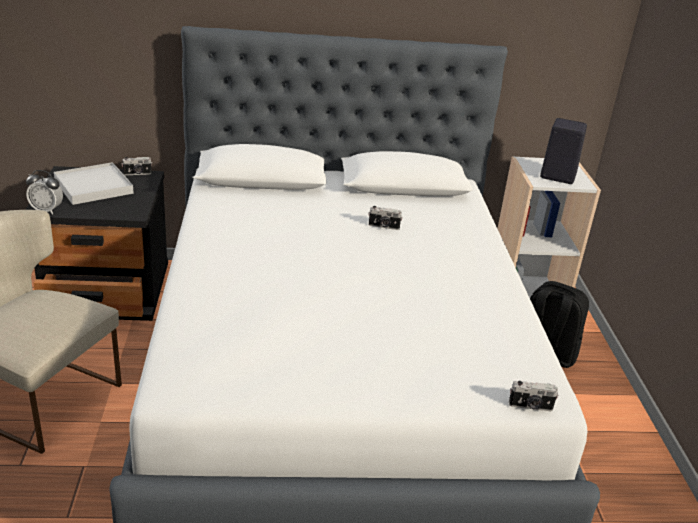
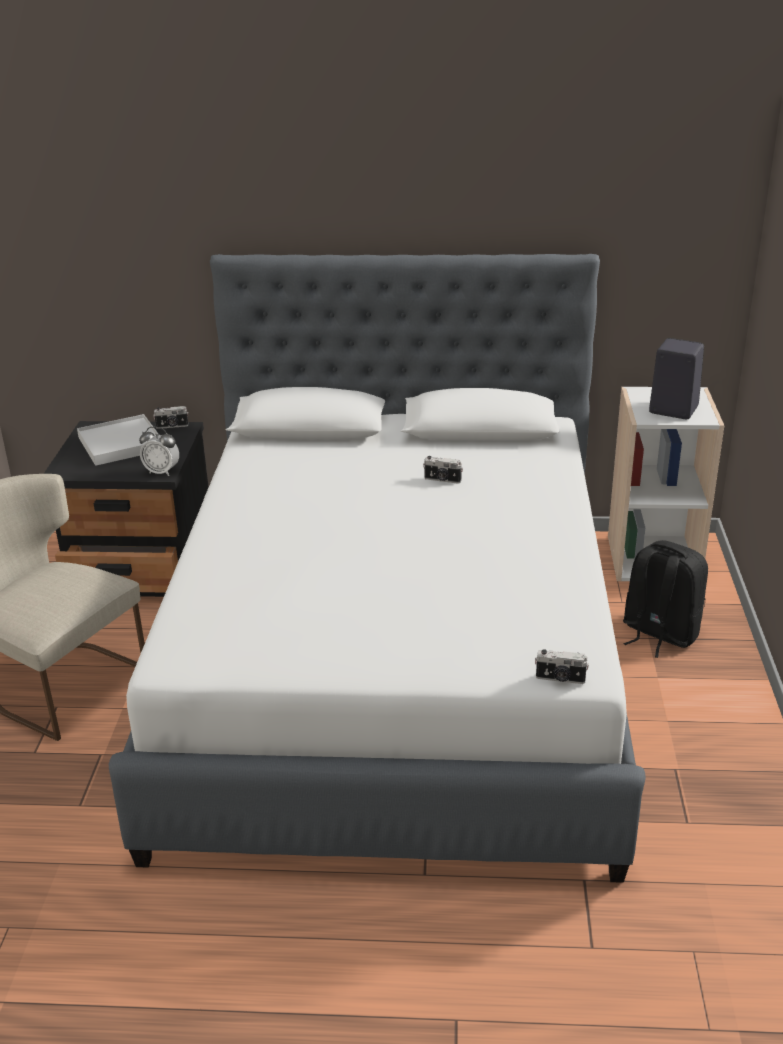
camera: 10 degrees right, 0 degrees up
(46, 210) = (66, 473): alarm clock -> alarm clock (162, 472)

